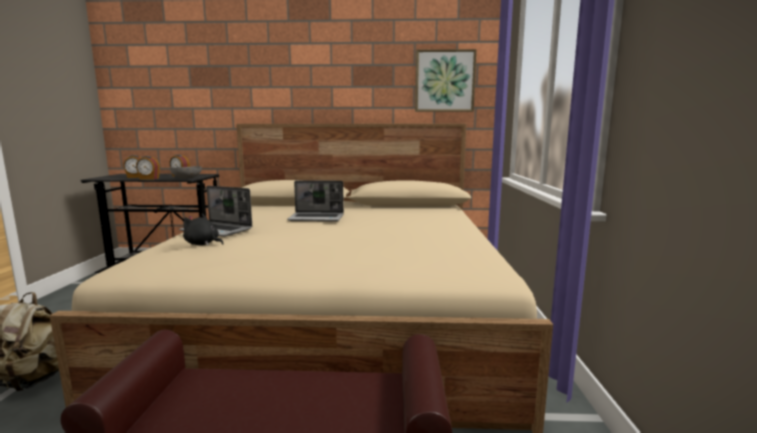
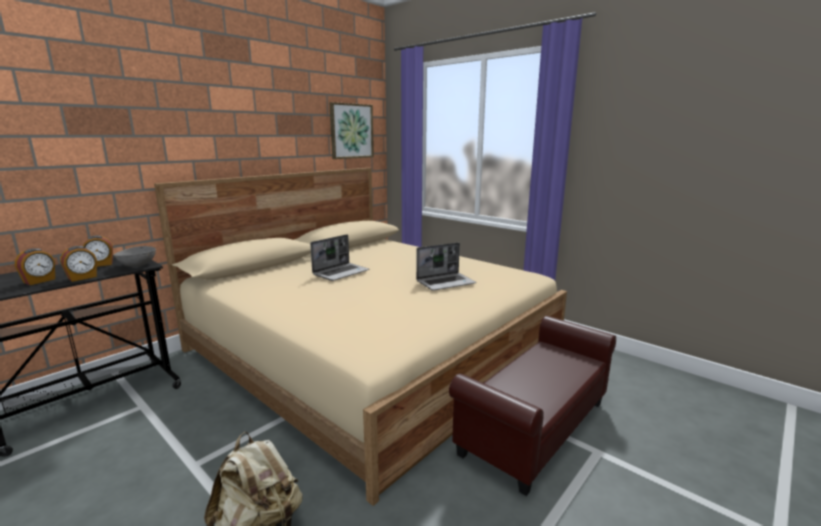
camera: 50 degrees left, 5 degrees up
(203, 244) = (361, 316): black plush toy -> none
(217, 230) = (314, 306): laptop -> laptop (446, 282)

